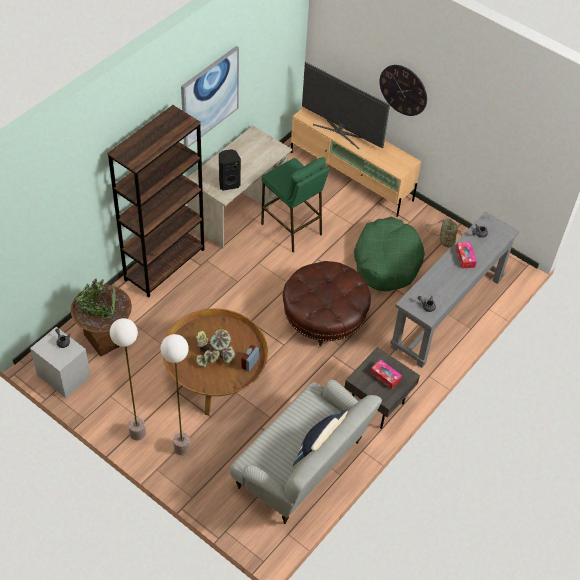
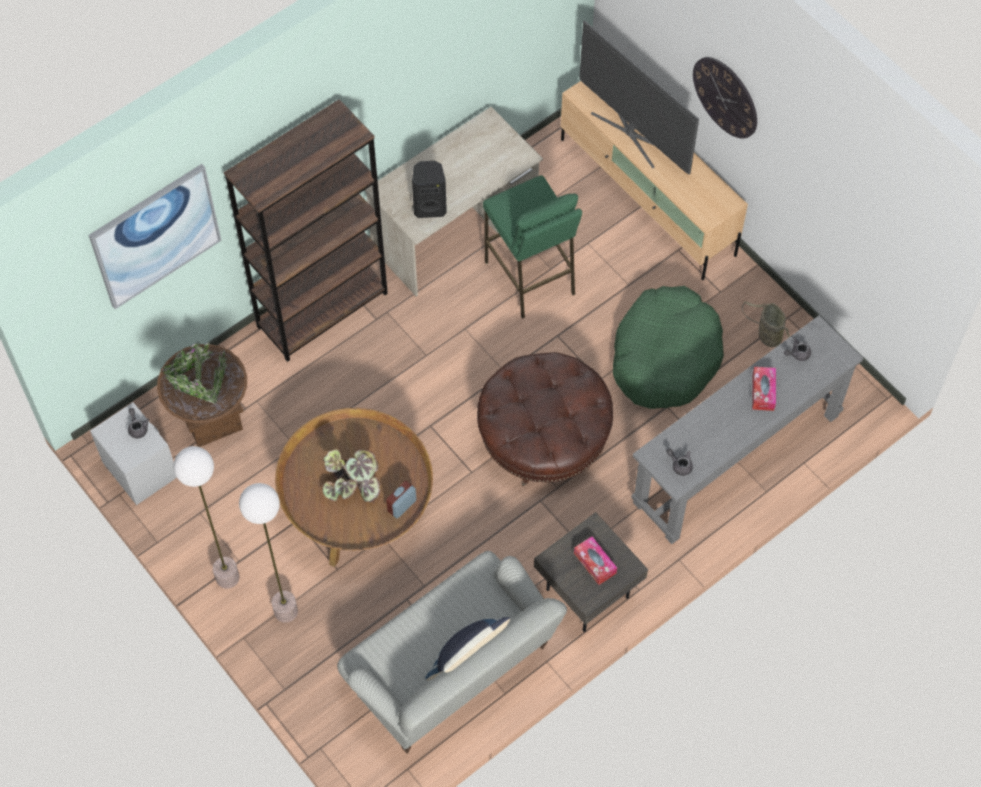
camera: 15 degrees right, 10 degrees up
(209, 97) = (409, 78): picture -> picture (155, 236)

